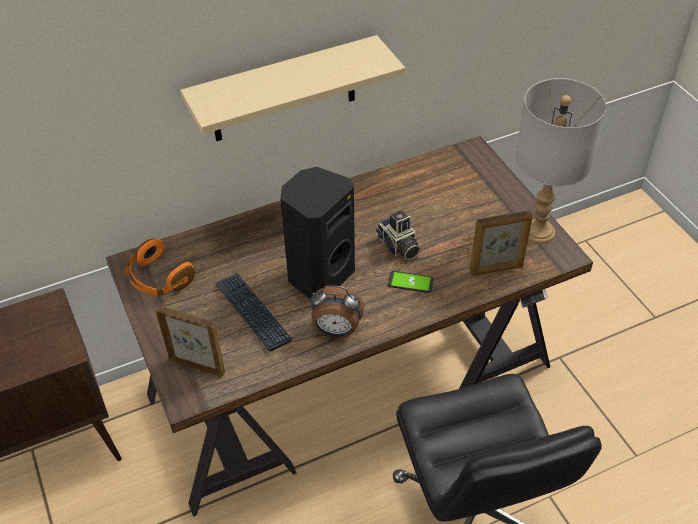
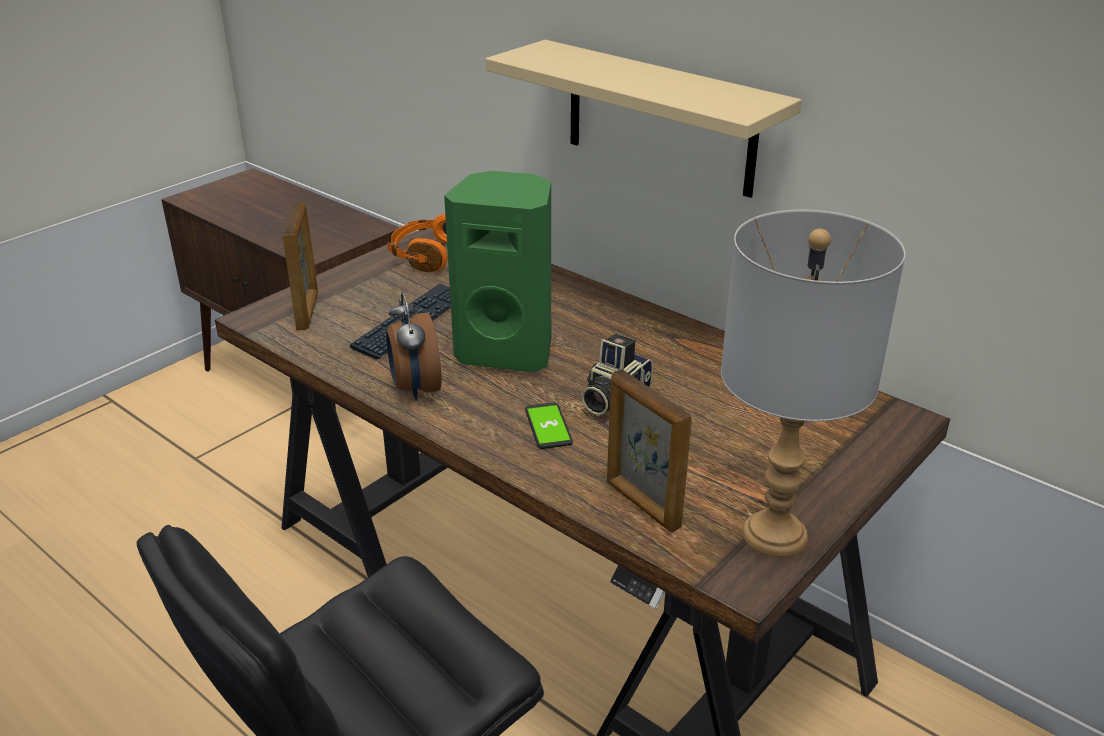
camera: 65 degrees right, 15 degrees down
(319, 275) = (507, 351): black speaker -> green speaker

